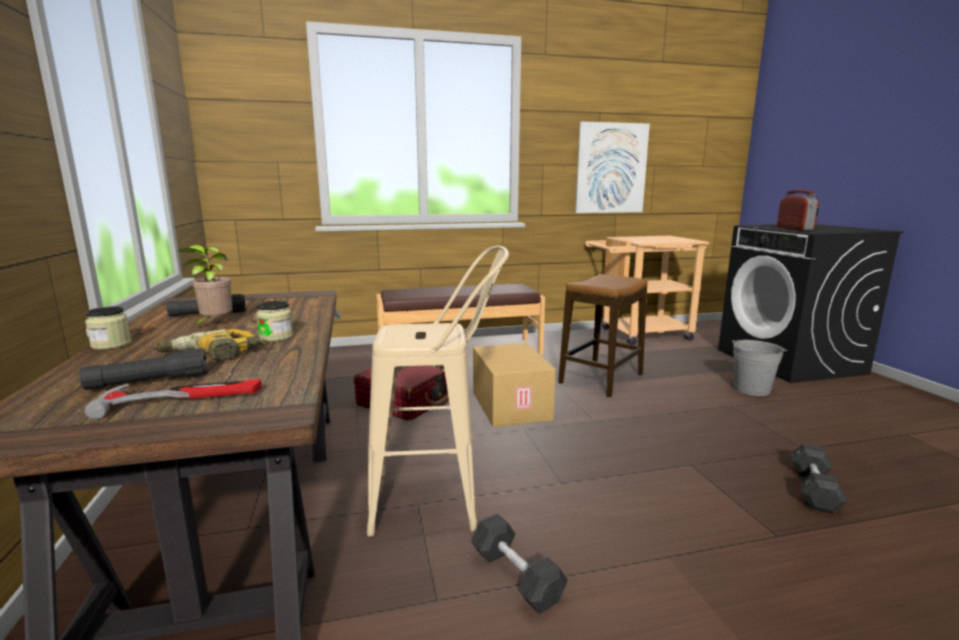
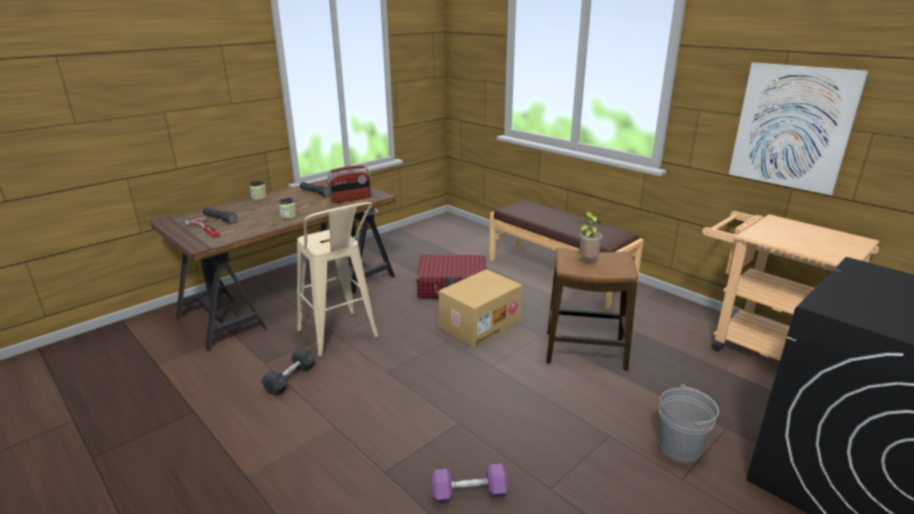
camera: 60 degrees right, 10 degrees up
(213, 355) = (255, 216): power drill -> none
(215, 324) = (299, 200): potted plant -> potted plant (587, 261)
(795, 229) = (855, 293): radio -> radio (350, 199)
(813, 489) = (469, 493): grey dumbbell -> purple dumbbell

